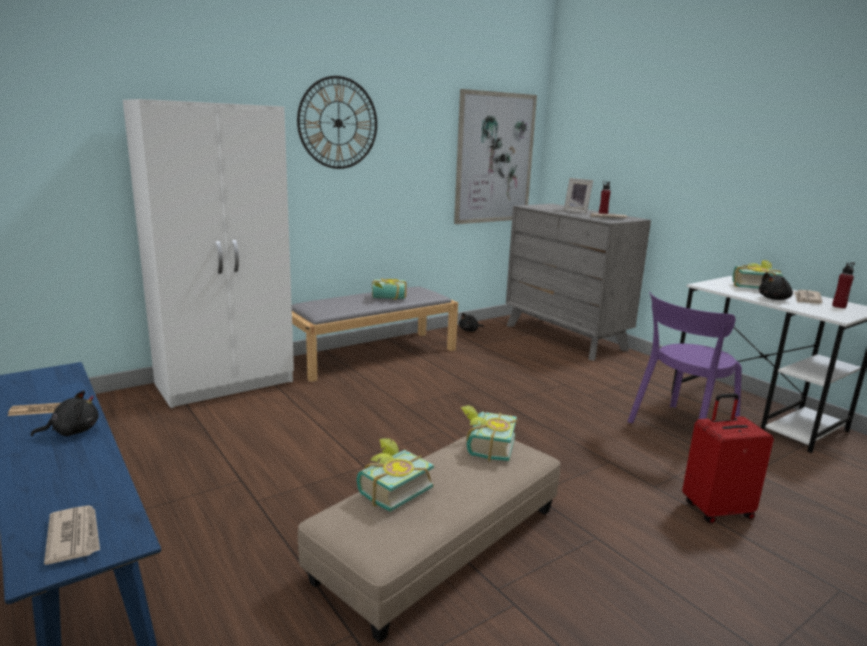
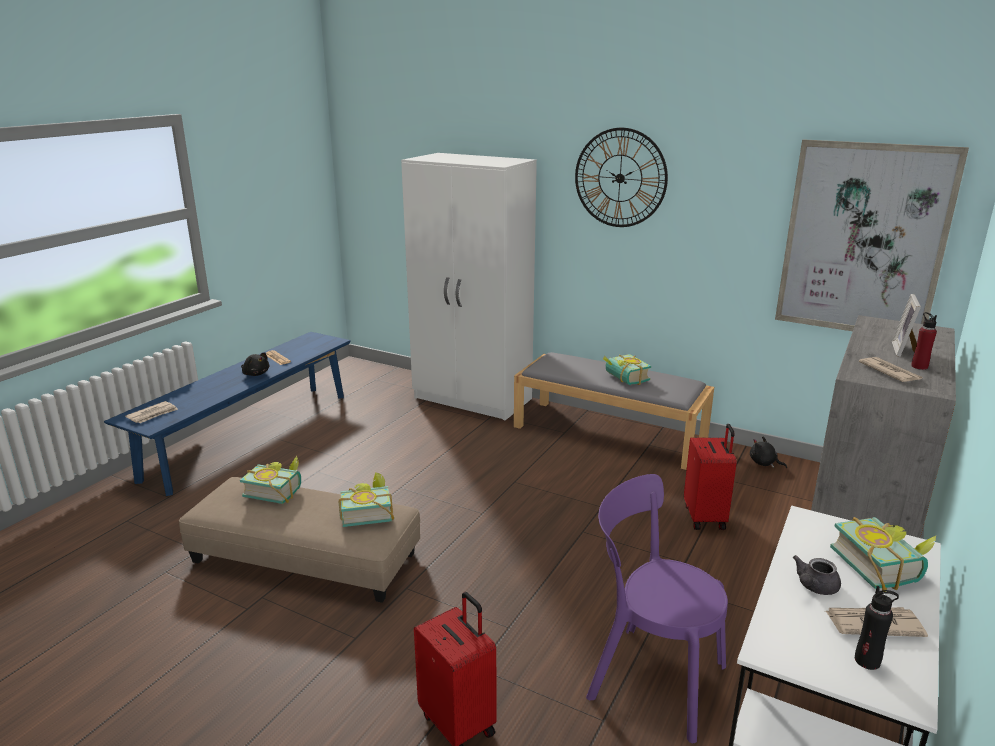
camera: 65 degrees right, 5 degrees up
(517, 363) = (706, 517): none -> red suitcase
(775, 299) = (814, 587): black plush toy -> grey teapot
(839, 306) = (867, 661): red bottle -> black bottle

